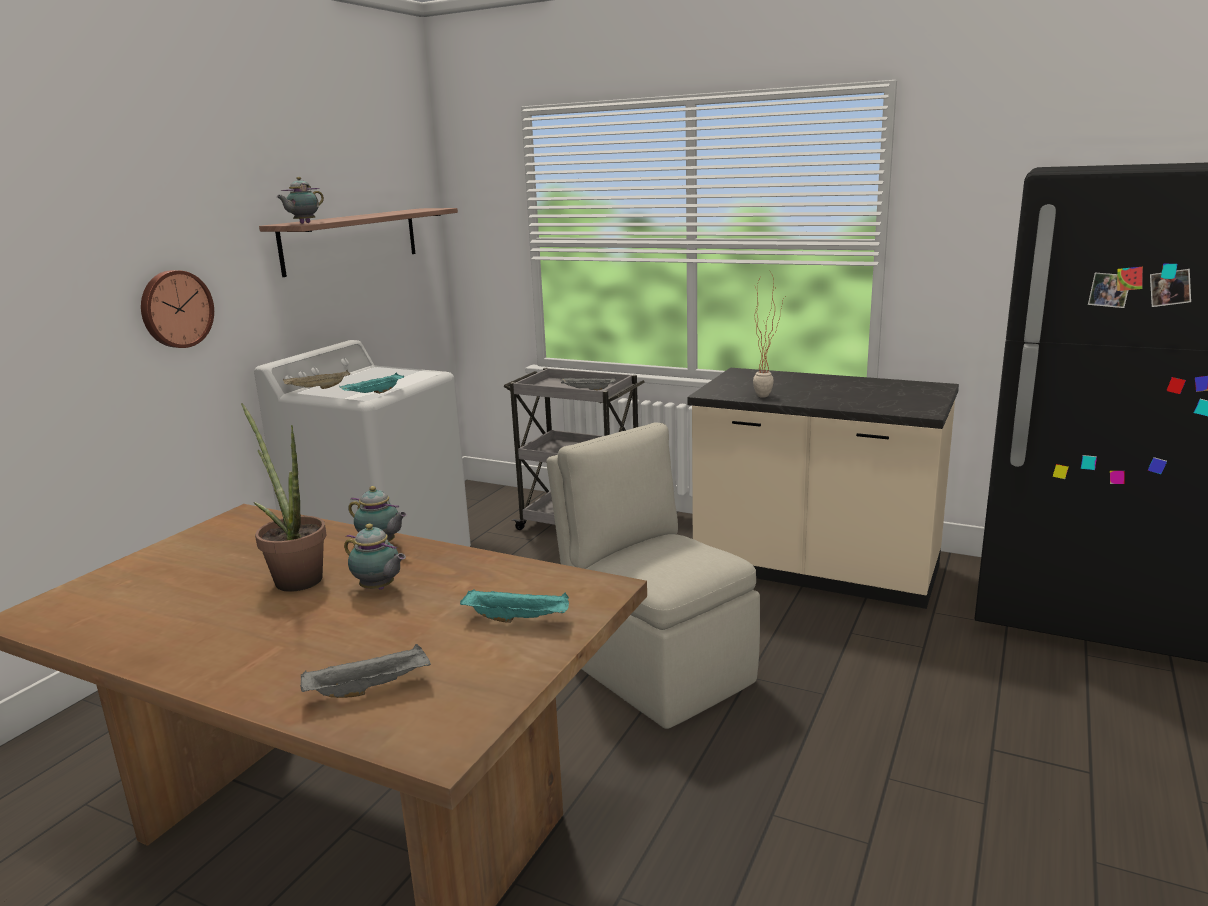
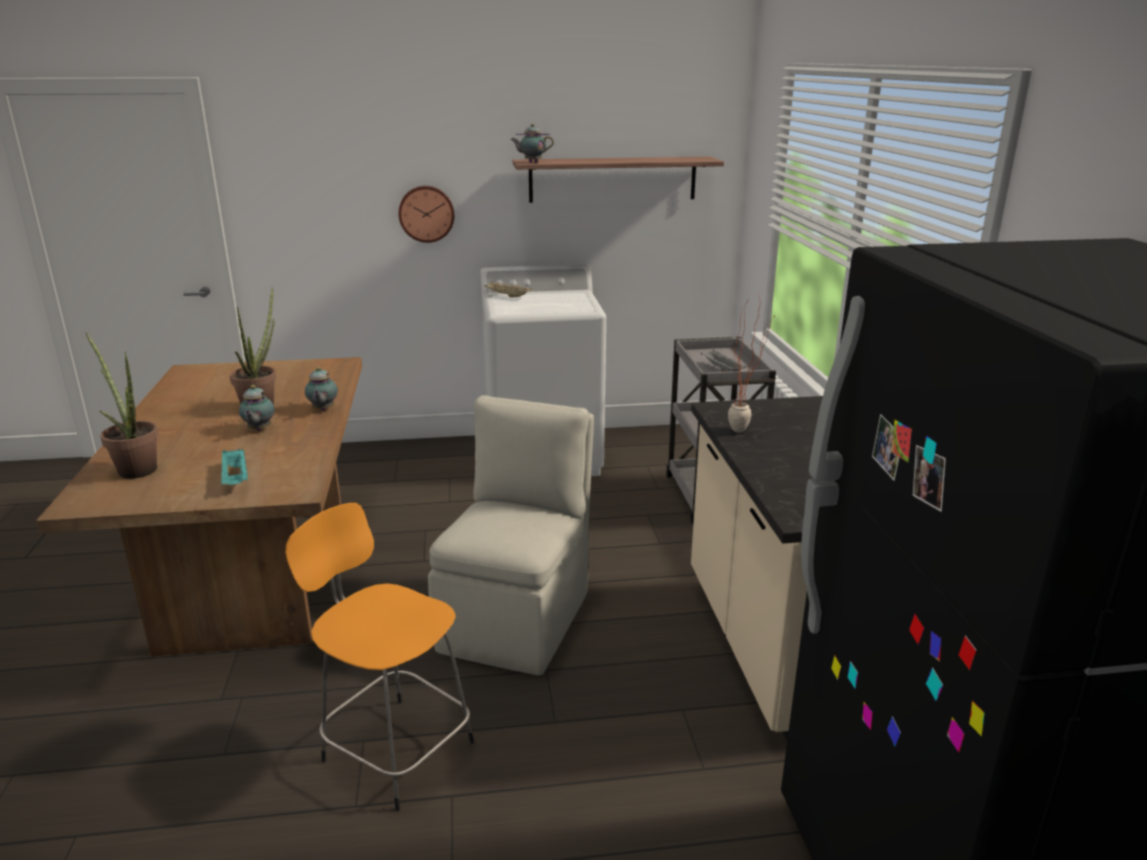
camera: 55 degrees right, 5 degrees up
(370, 688) = (134, 468): grey tray -> potted plant
(374, 394) = (514, 311): turquoise tray -> none
(799, 796) = (395, 748): none -> orange stool

